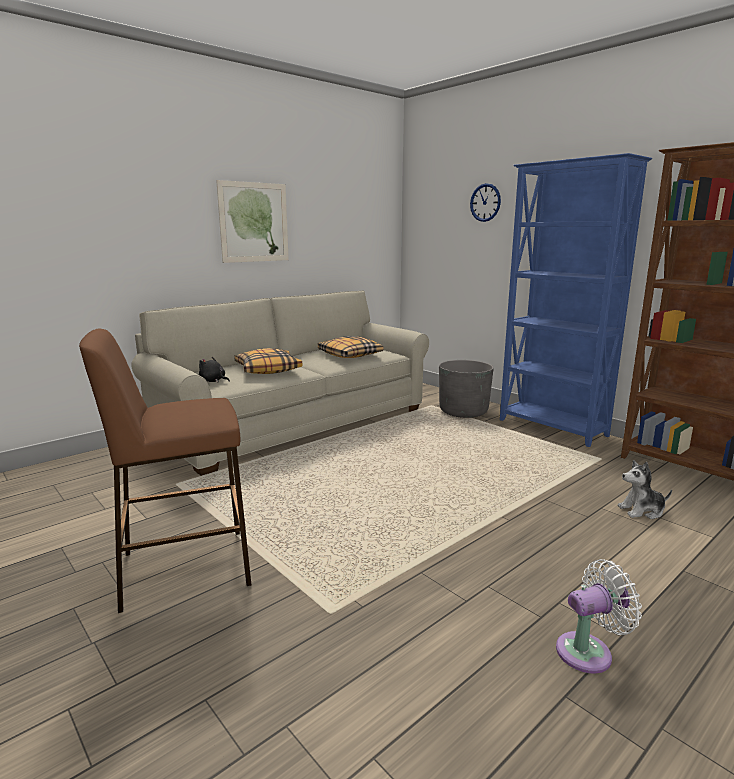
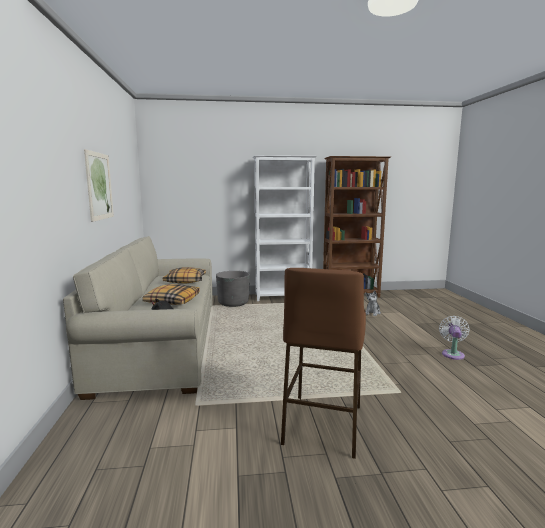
camera: 55 degrees left, 5 degrees down
(485, 202) = (215, 174): wall clock -> none
(552, 428) = (283, 297): blue bookcase -> white bookcase

